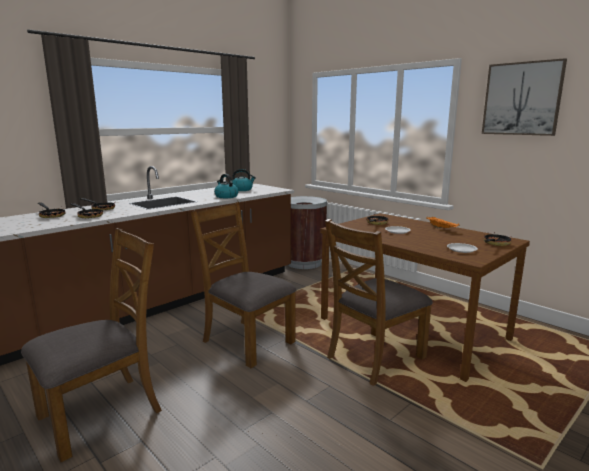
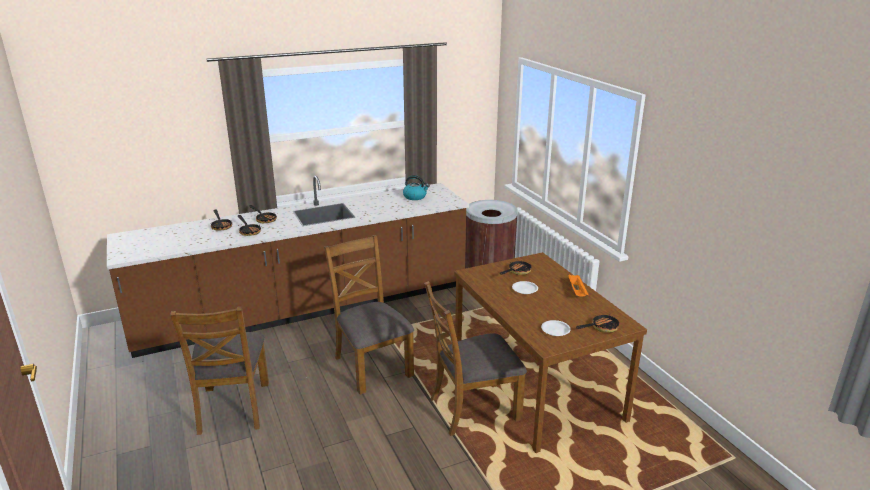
camera: 20 degrees right, 10 degrees up
(101, 413) = (233, 407): brown chair -> brown chair turned 105 degrees clockwise
(226, 196) = (388, 210): kettle -> none
(522, 99) = (690, 162): picture -> none

